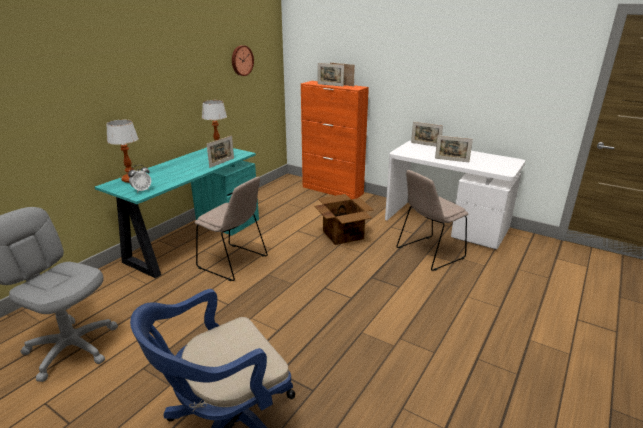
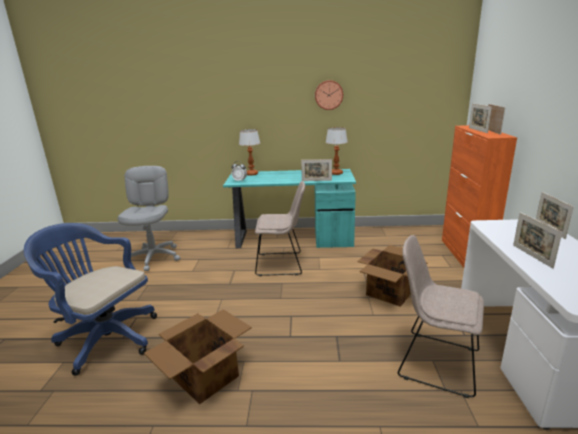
camera: 60 degrees right, 5 degrees down
(234, 263) = (281, 264): beige chair -> beige chair turned 90 degrees counterclockwise
(241, 60) = (400, 96): wall clock -> wall clock (328, 95)
(364, 361) = (204, 377): none -> cardboard box

